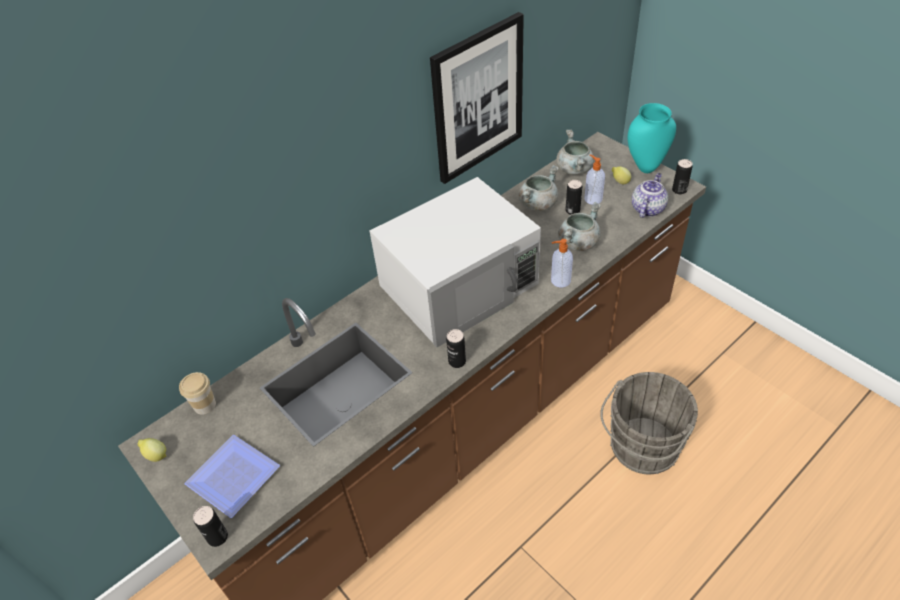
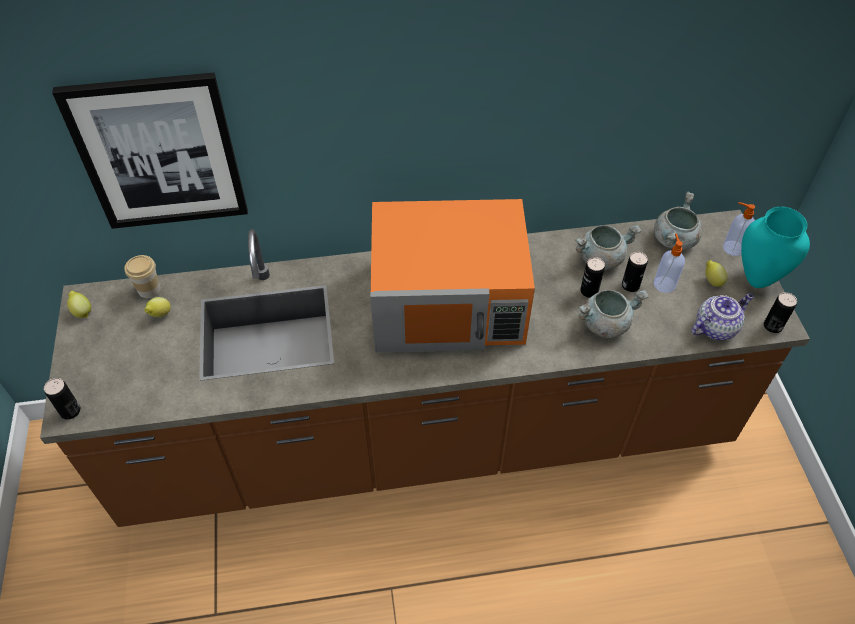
camera: 30 degrees right, 5 degrees up
(230, 477) = (118, 366): plate -> none
(233, 418) = (160, 315): none -> lemon
(457, 361) = (381, 377): can -> can (589, 291)
(460, 285) = (449, 302): white microwave -> orange microwave
(477, 99) = (563, 115): picture -> picture (159, 153)
(560, 280) = (549, 354): soap dispenser -> soap dispenser (732, 248)
(641, 449) = (582, 575): grey bucket -> none

